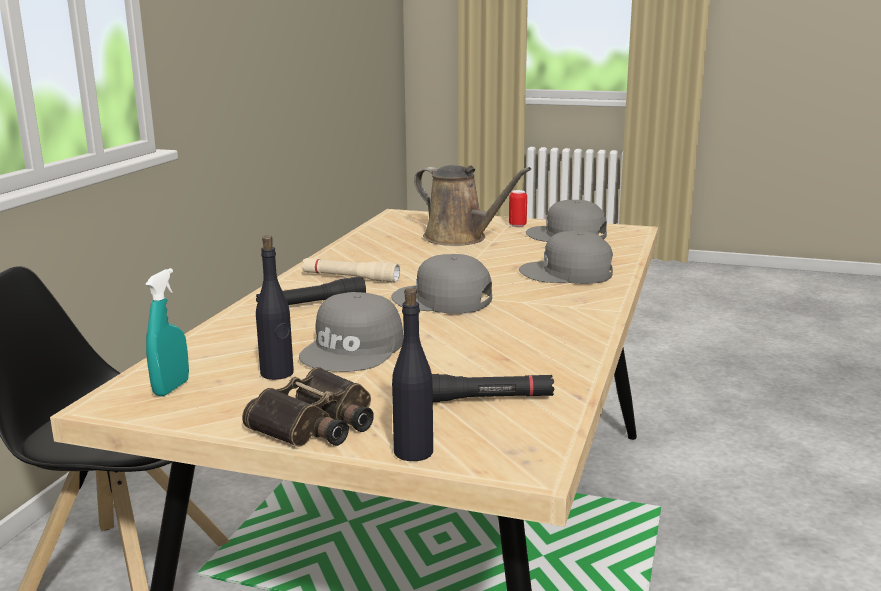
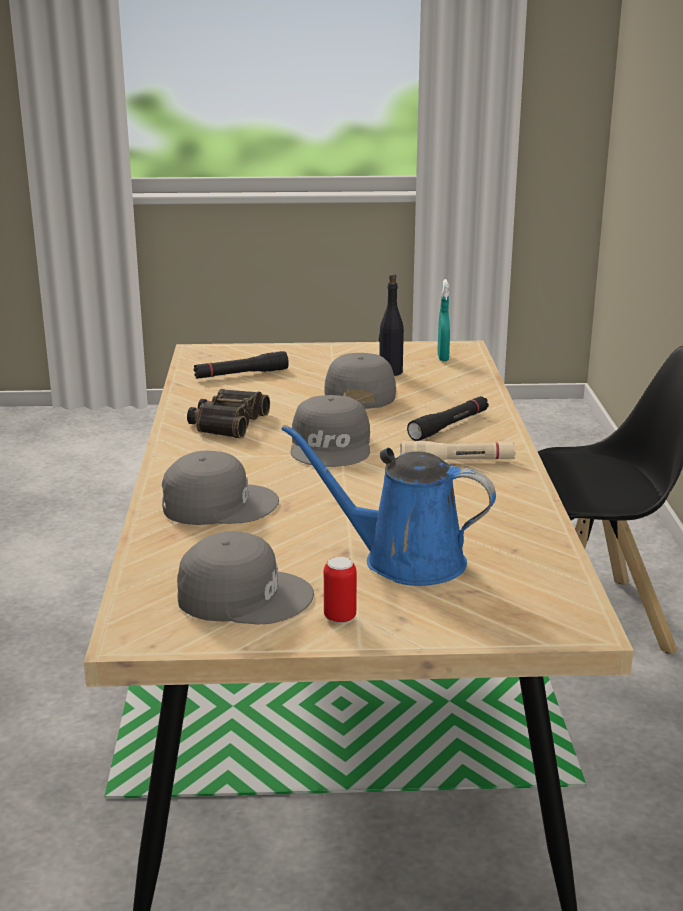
camera: 160 degrees right, 5 degrees up
(317, 424) = (328, 353): binoculars -> binoculars (227, 422)
(413, 451) = (262, 349): black bottle -> none
(442, 300) = (332, 446): grey cap -> grey cap turned 90 degrees clockwise
(460, 238) = (404, 560): brown watering can -> blue watering can

